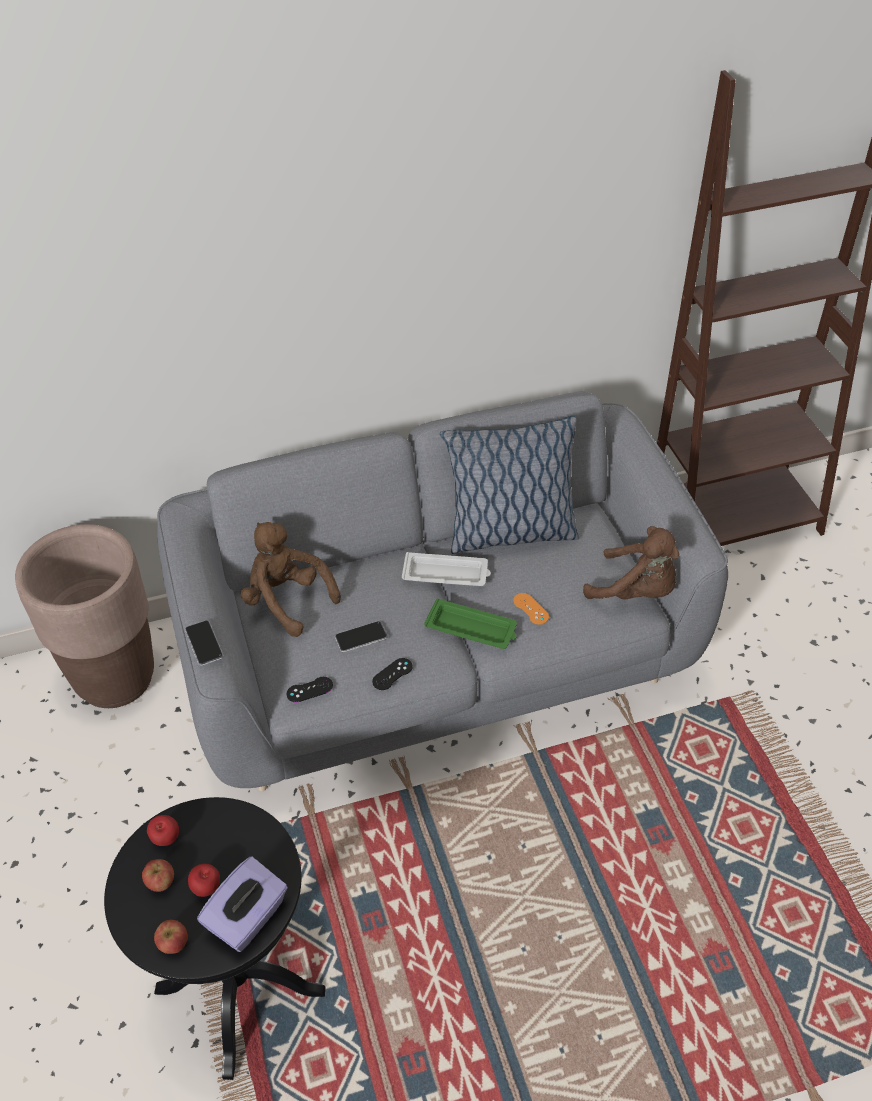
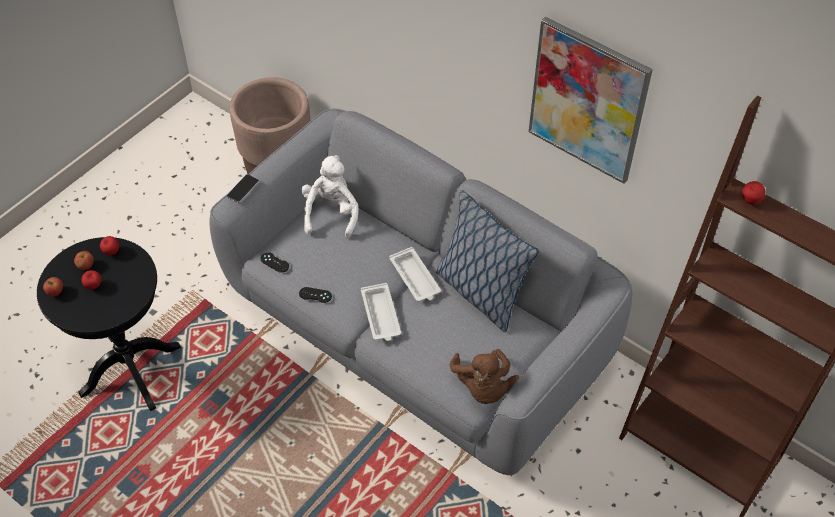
camera: 55 degrees right, 5 degrees up
(248, 918) = (87, 313): purple tissue box -> none
(287, 600) = (331, 213): brown plush toy -> white plush toy
(361, 637) = (330, 264): phone -> none
(472, 629) = (381, 315): green tray -> white tray
(514, 228) = (587, 101): none -> picture
(531, 609) = (420, 337): orange game controller -> none
(741, 196) = (750, 201): none -> apple

